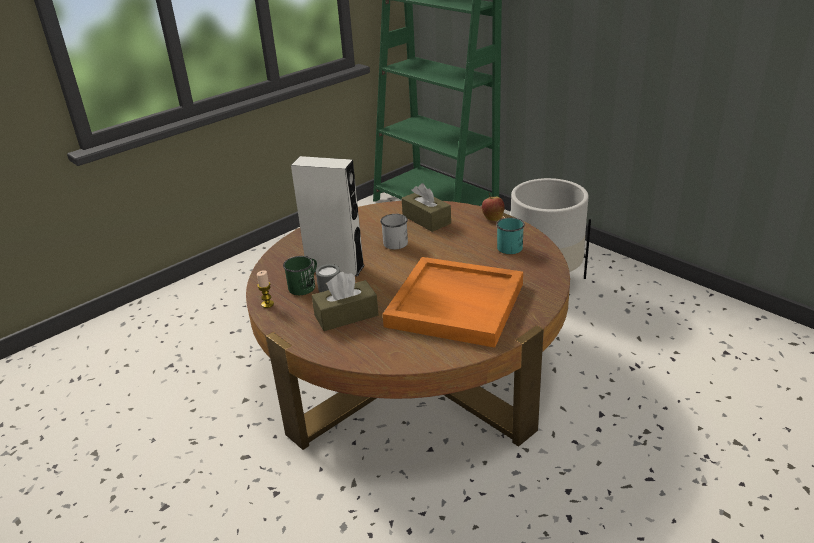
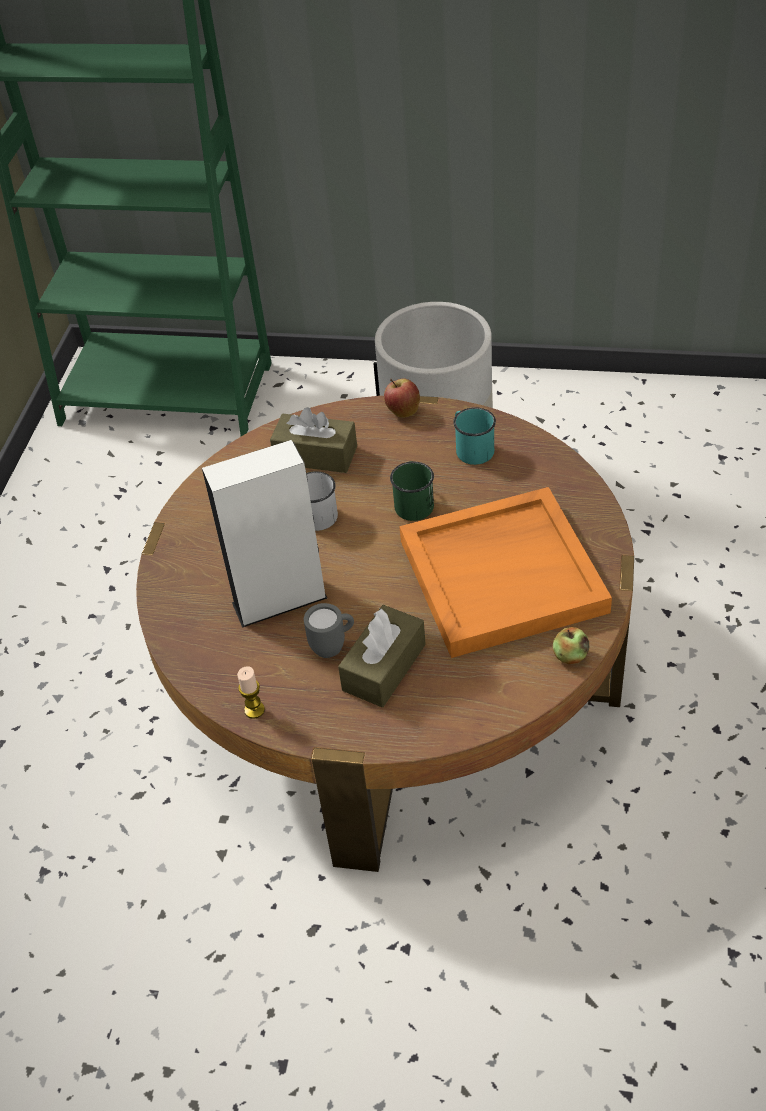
camera: 35 degrees left, 15 degrees up
(305, 286) = (272, 652): green mug -> green mug (414, 502)
(446, 356) = (570, 656): none -> apple

